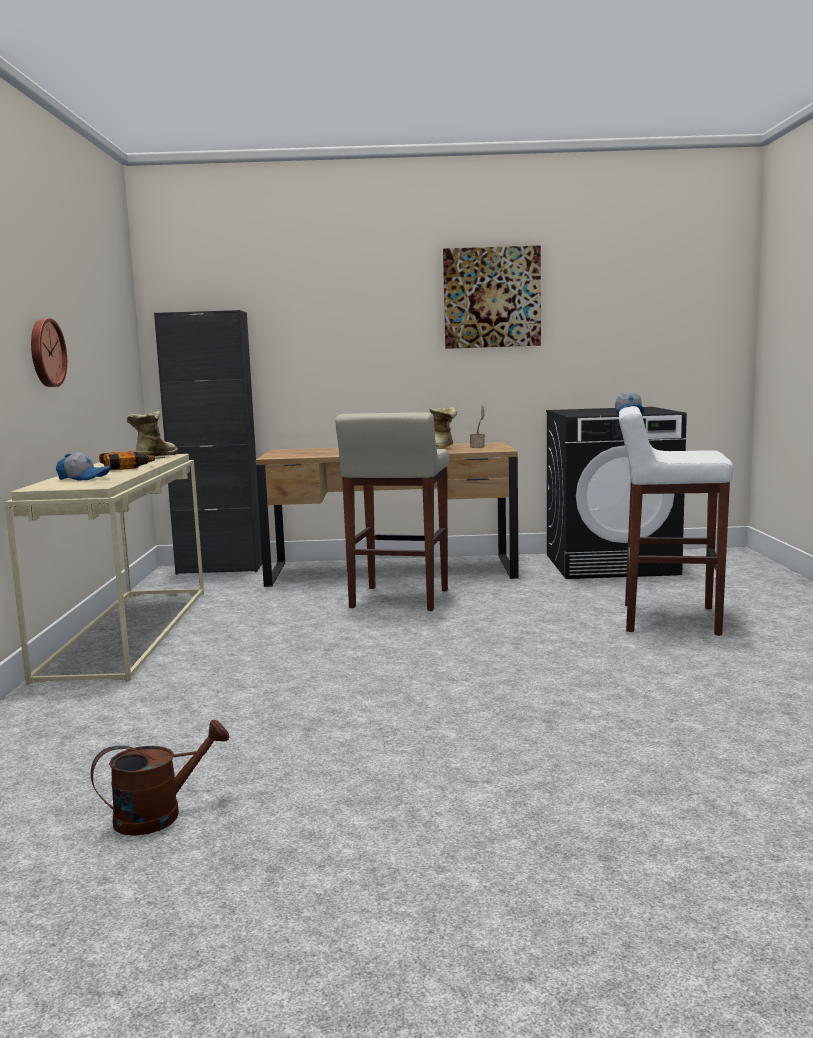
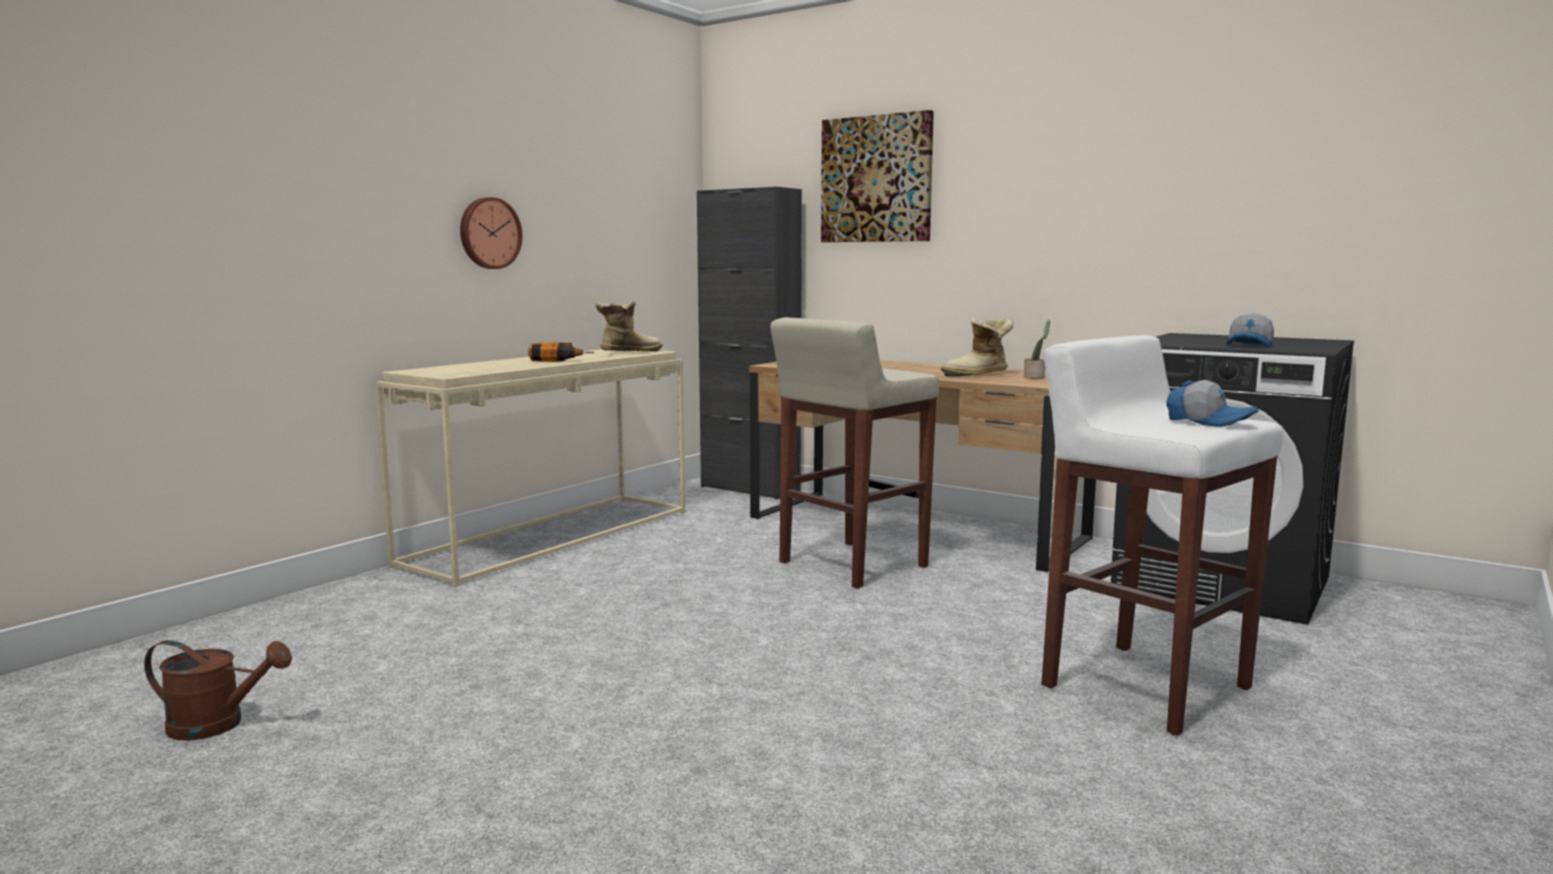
camera: 35 degrees right, 0 degrees up
(84, 478) = (477, 367): cap -> cap (1209, 422)
(491, 298) = (1102, 165): picture -> picture (877, 179)

